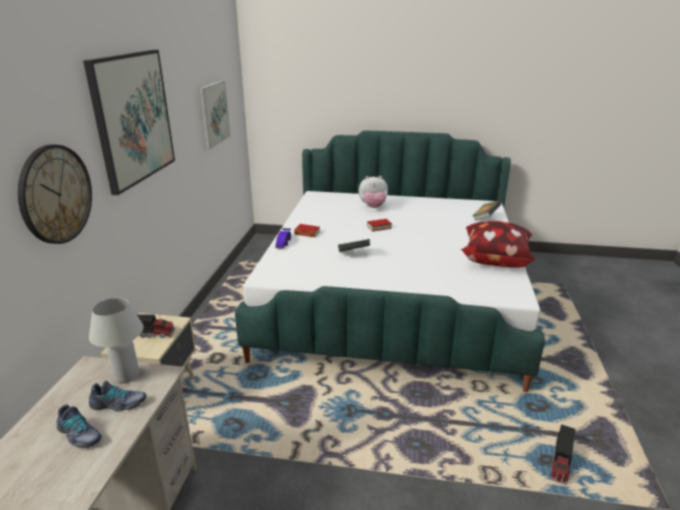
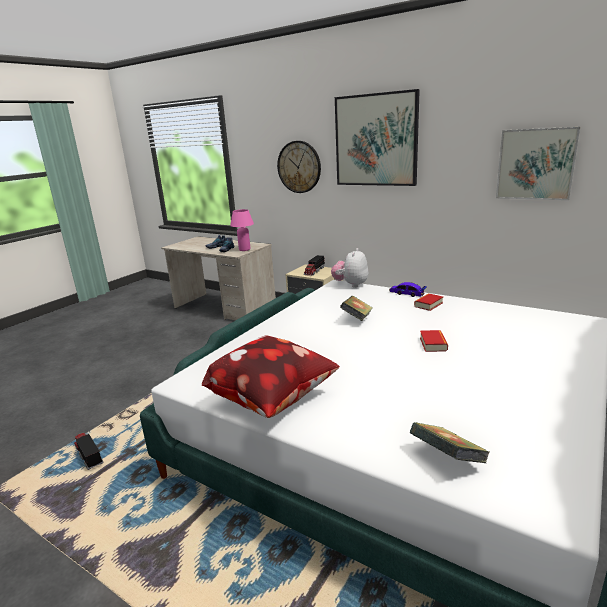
camera: 115 degrees right, 5 degrees down
(127, 375) = (244, 249): white table lamp -> pink table lamp
(373, 207) = (524, 354): plush toy -> plush toy (351, 285)

